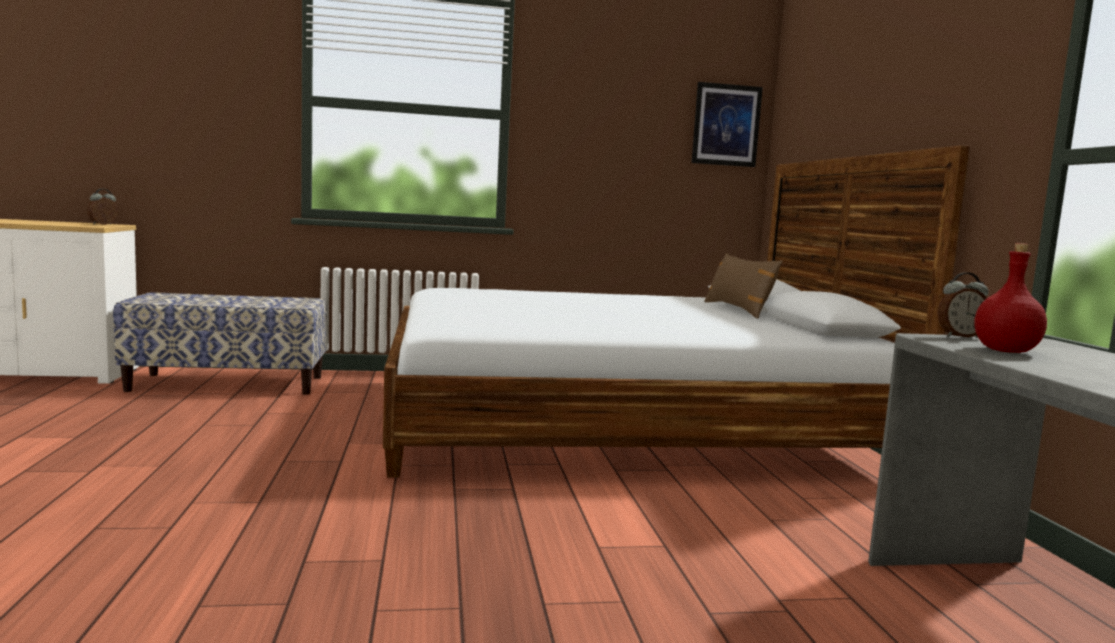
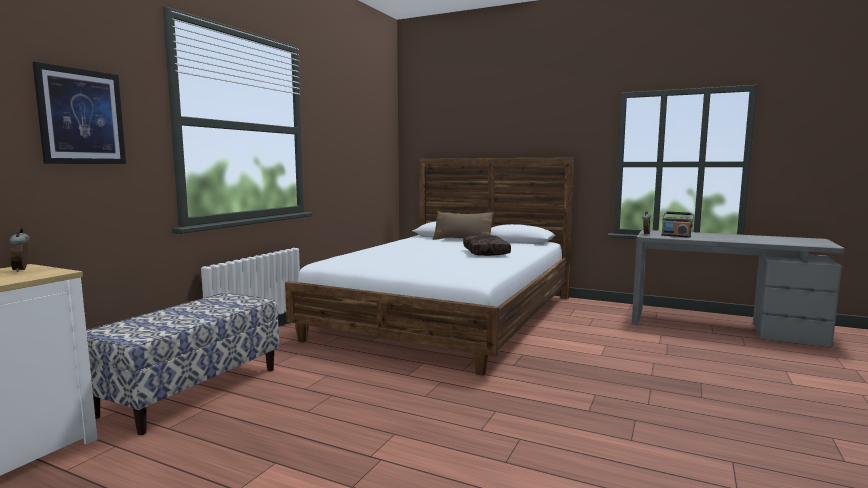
camera: 55 degrees left, 0 degrees up
(655, 320) = (486, 252): none -> brown pillow
(726, 125) = (385, 135): picture -> picture (81, 117)
(1007, 351) = (676, 236): red bottle -> radio

